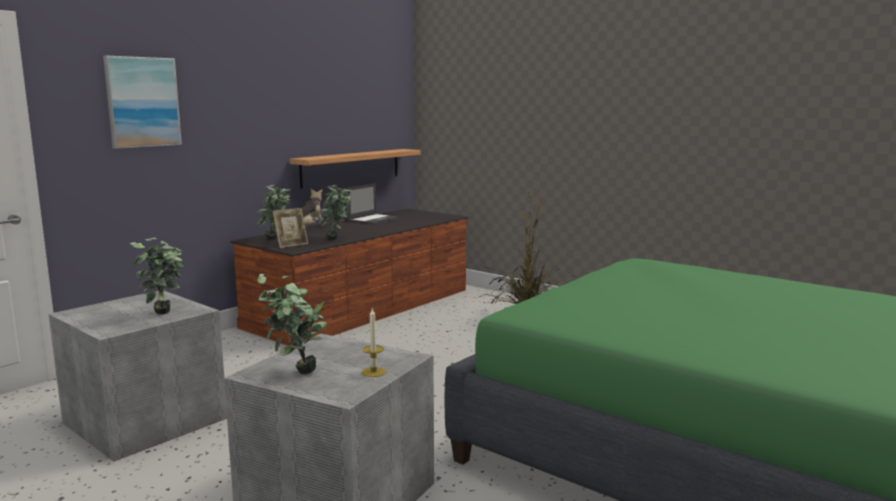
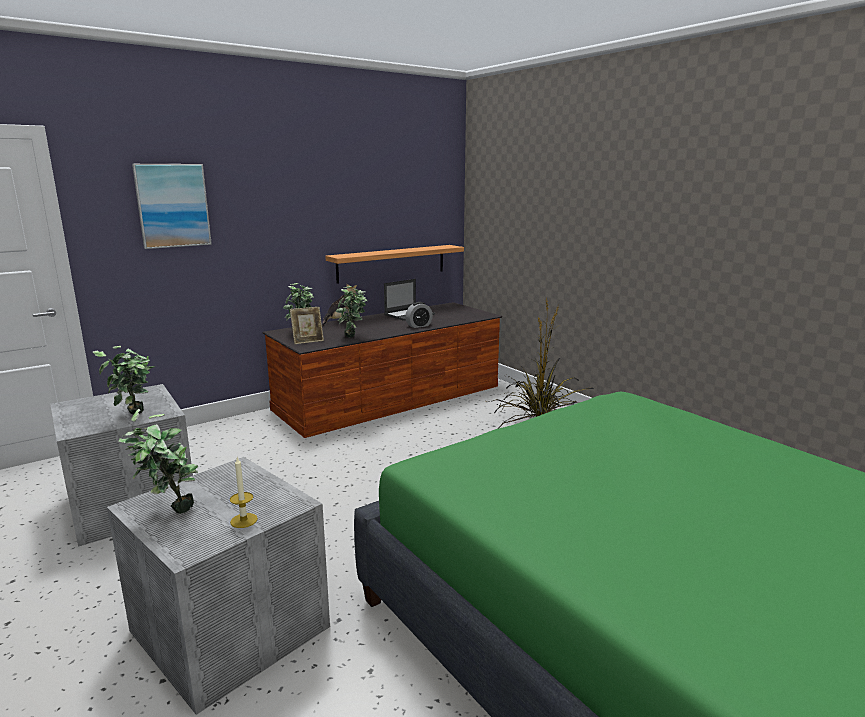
camera: 15 degrees right, 5 degrees up
(394, 227) = (419, 326): none -> alarm clock

